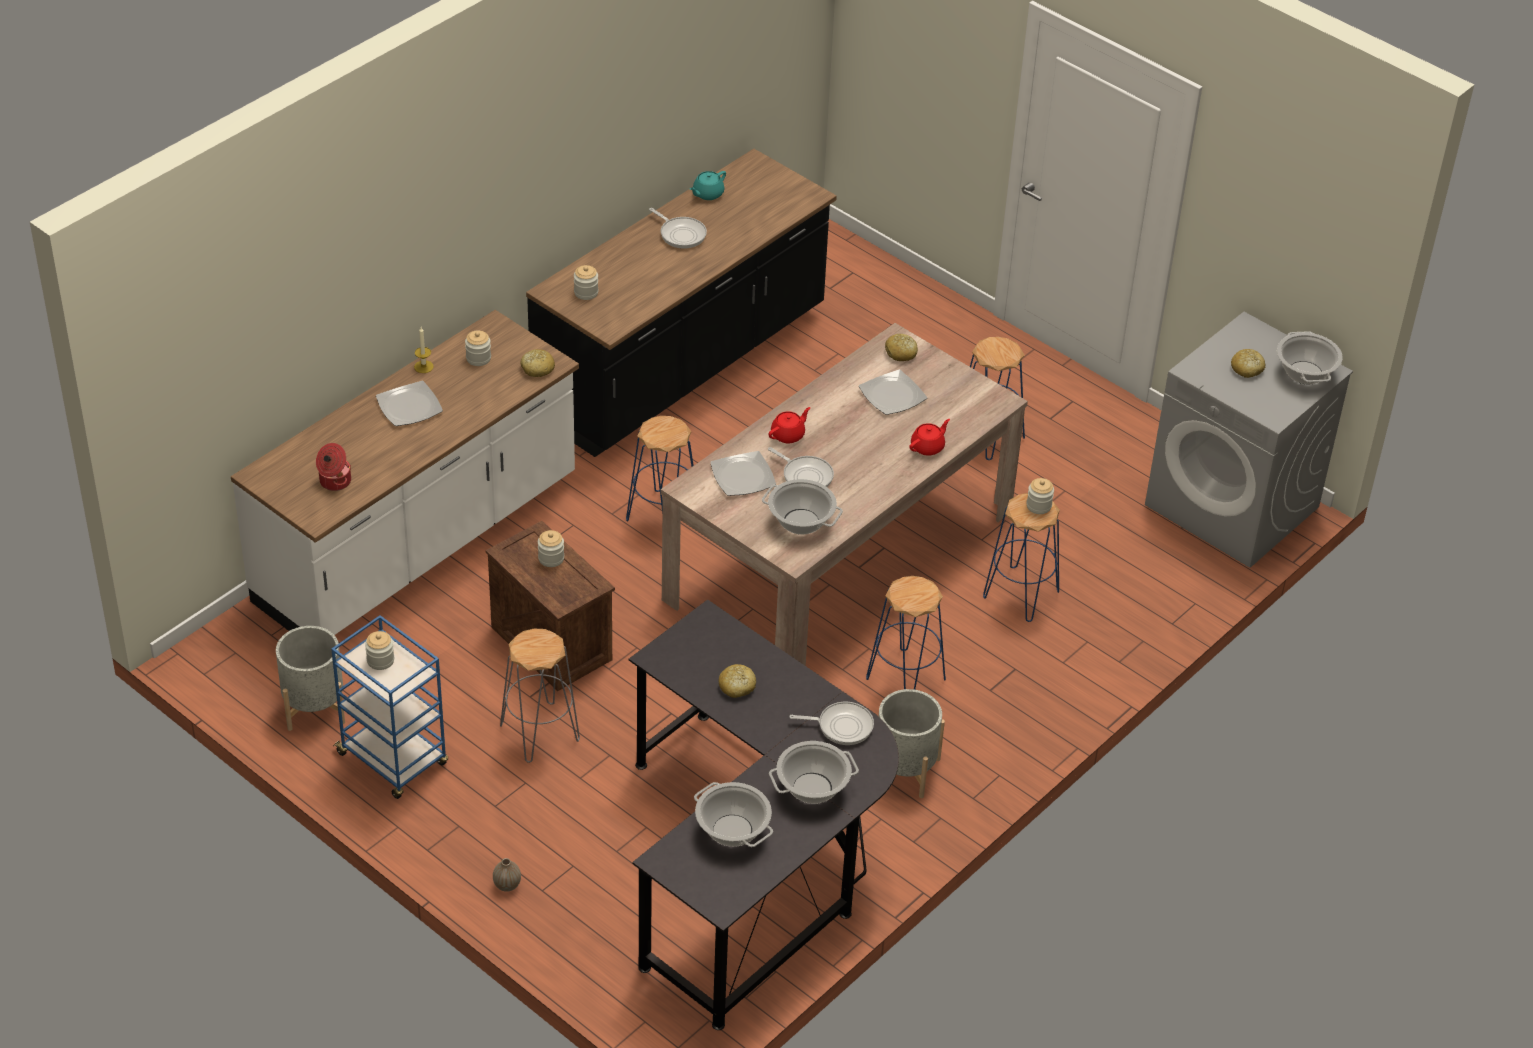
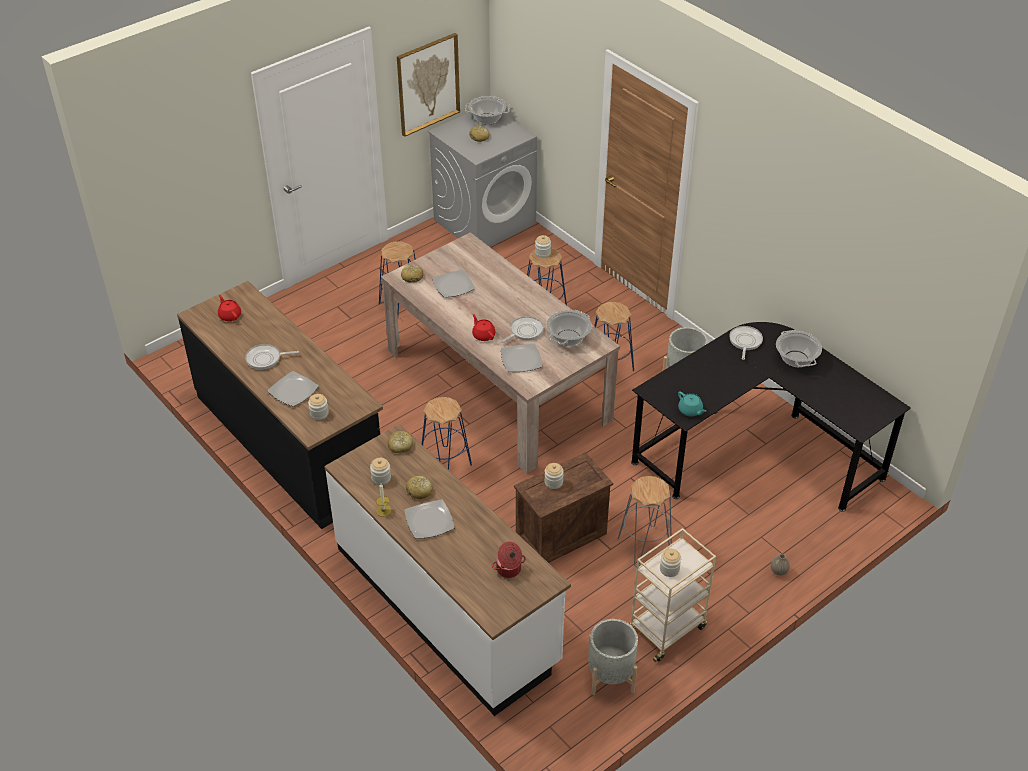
camera: 80 degrees left, 0 degrees up
(394, 760) = (666, 628): blue cart -> beige cart
(624, 265) = (293, 391): none -> plate
(681, 234) = (266, 359): frying pan -> frying pan turned 150 degrees counterclockwise
(707, 194) = (223, 341): turquoise teapot -> turquoise teapot (690, 410)
(733, 830) = (832, 396): cooking pot -> none
(737, 686) = (711, 383): bread -> bread (419, 491)
(928, 447) = (506, 276): red teapot -> red teapot (230, 315)
(1264, 247) = (428, 84): none -> picture

